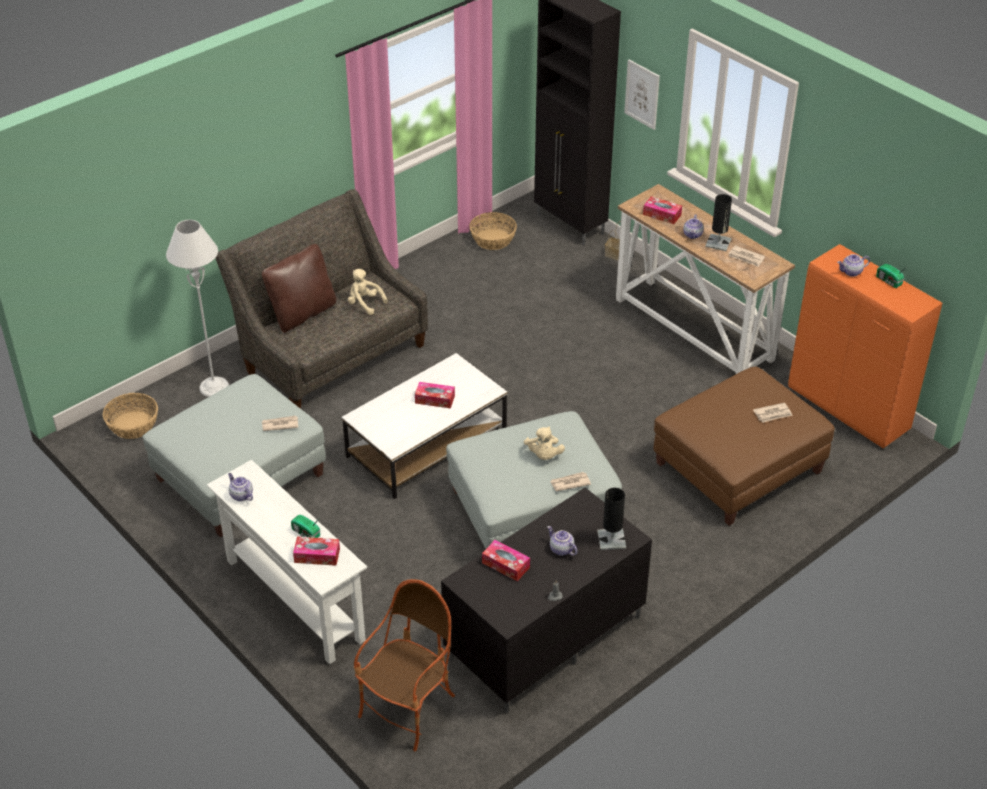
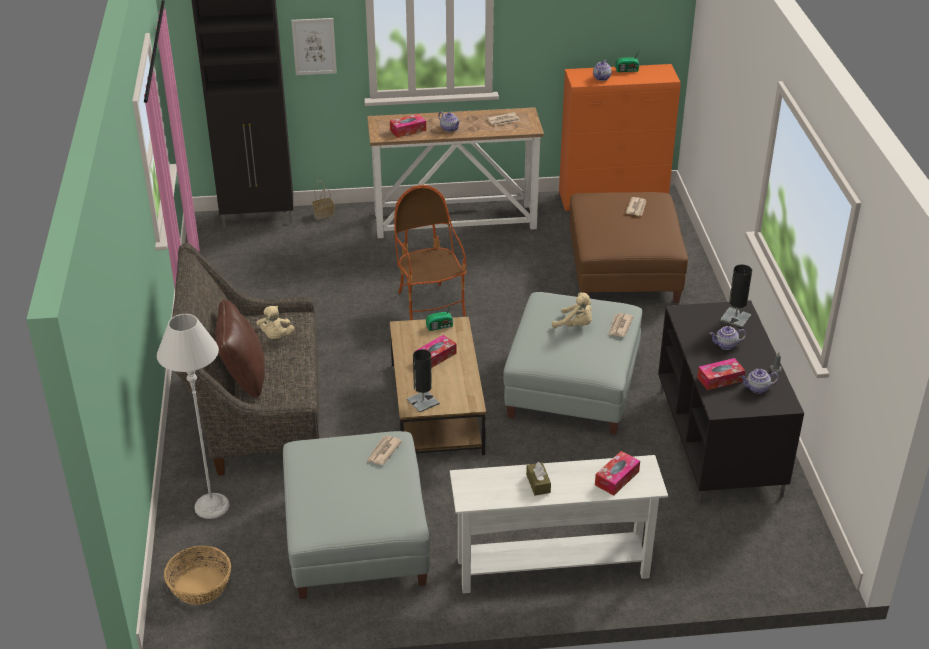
camera: 55 degrees left, 5 degrees down
(241, 495) = (493, 495): teapot -> teapot (757, 388)
(274, 513) = (538, 483): none -> brown tissue box
(306, 533) = (582, 474): radio -> radio (440, 326)
(364, 304) = (276, 337): beige plush toy -> beige plush toy turned 75 degrees counterclockwise
(408, 709) = (738, 551): armchair -> armchair (430, 305)
(427, 443) = (436, 407): white coffee table -> brown coffee table
(493, 239) = (222, 261): basket -> none
(718, 243) = (472, 123): black table lamp -> black table lamp (423, 401)

